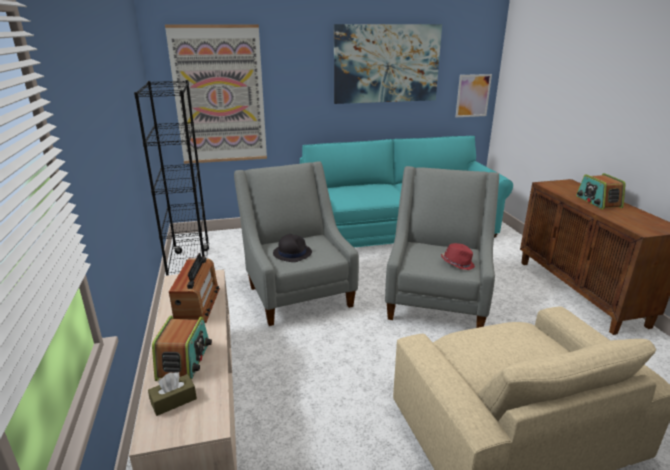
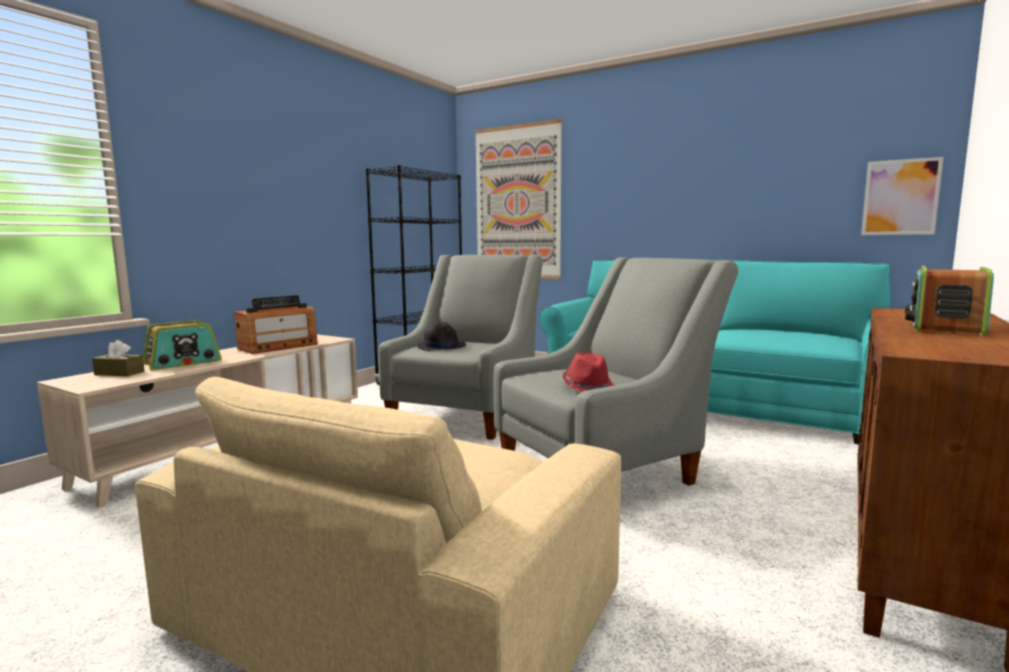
camera: 45 degrees right, 15 degrees down
(386, 64) = (728, 153): picture -> none

